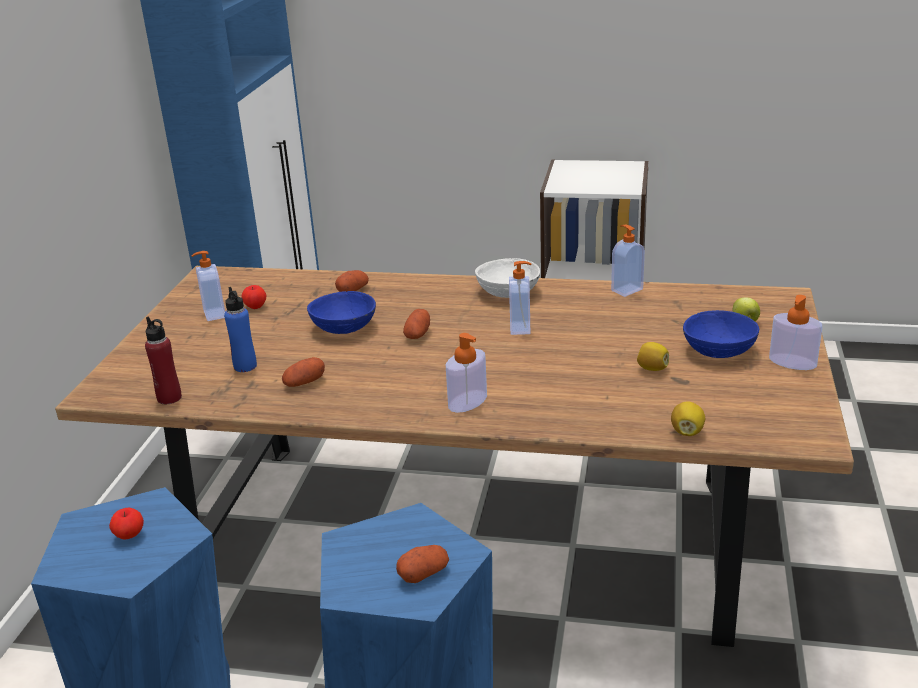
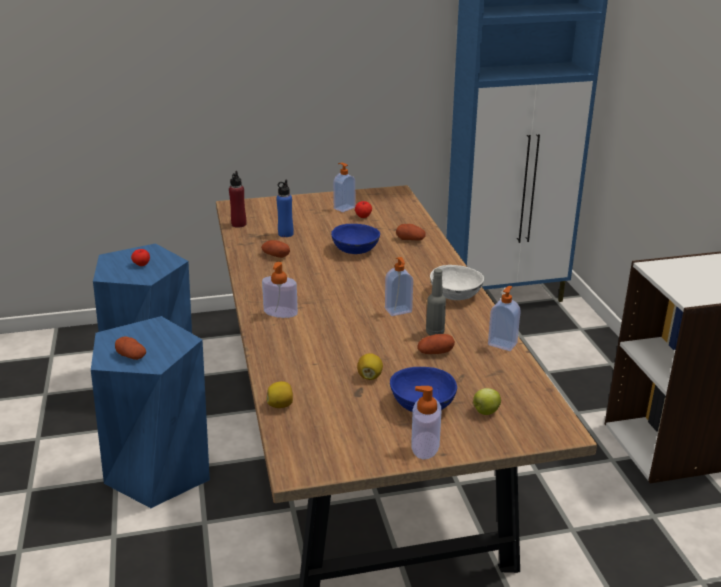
camera: 65 degrees right, 0 degrees up
(417, 334) = (362, 275): potato -> potato (435, 352)
(582, 317) = (435, 332): none -> grey bottle

